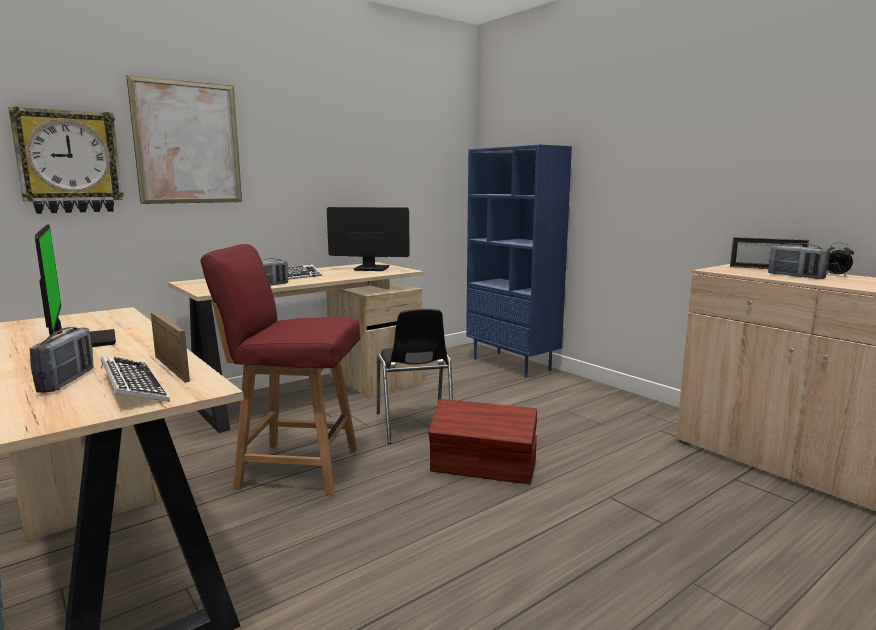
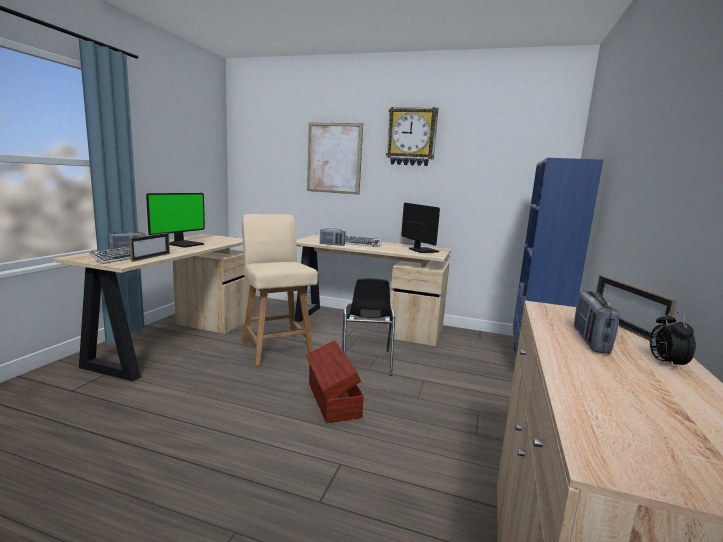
camera: 55 degrees right, 0 degrees up
(69, 162) = (280, 168): wall clock -> wall clock (411, 137)
(296, 468) = (276, 348): red chair -> beige chair
(414, 425) = (365, 362): black chair -> black chair turned 45 degrees counterclockwise

